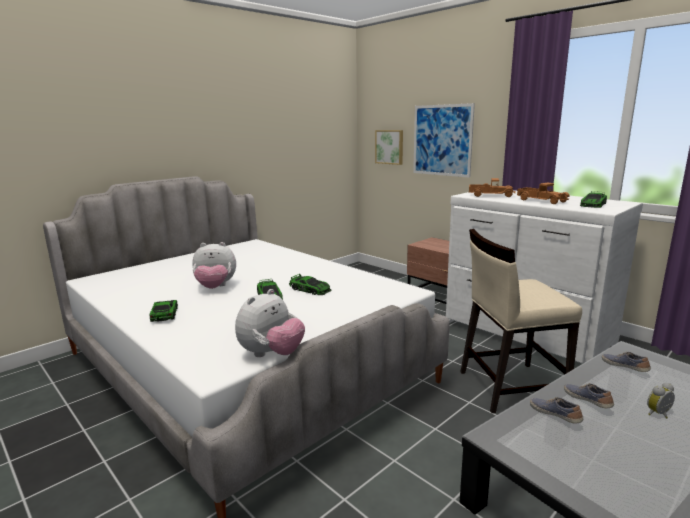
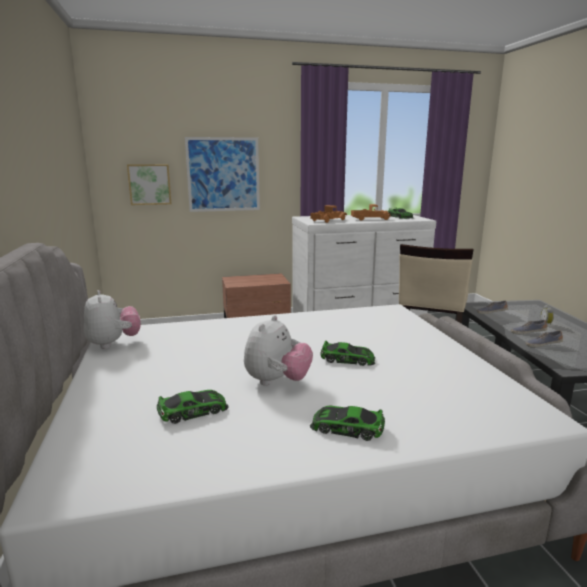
camera: 60 degrees left, 0 degrees up
(271, 354) = (507, 384): plush toy -> plush toy (113, 343)
(310, 289) = (346, 339): toy car -> toy car (193, 411)

